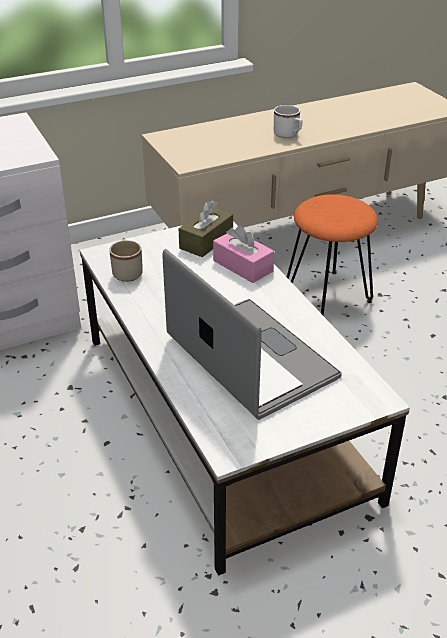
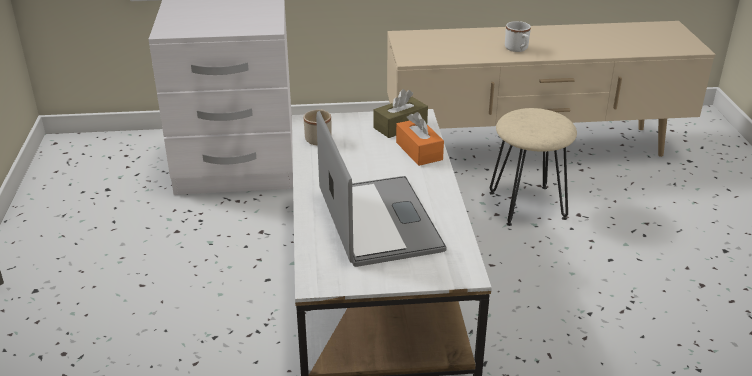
camera: 20 degrees right, 5 degrees down
(243, 266) = (419, 151): pink tissue box -> orange tissue box
(328, 295) = (528, 205): orange stool -> beige stool

